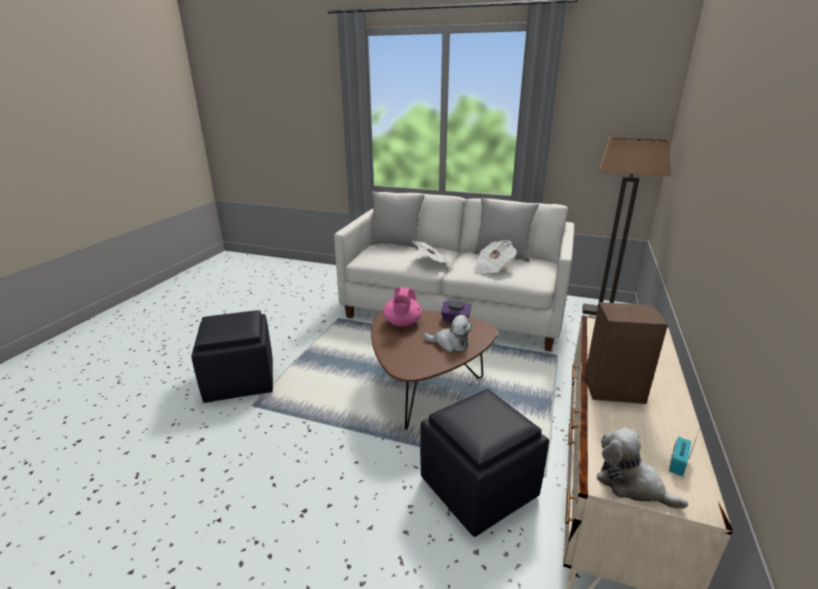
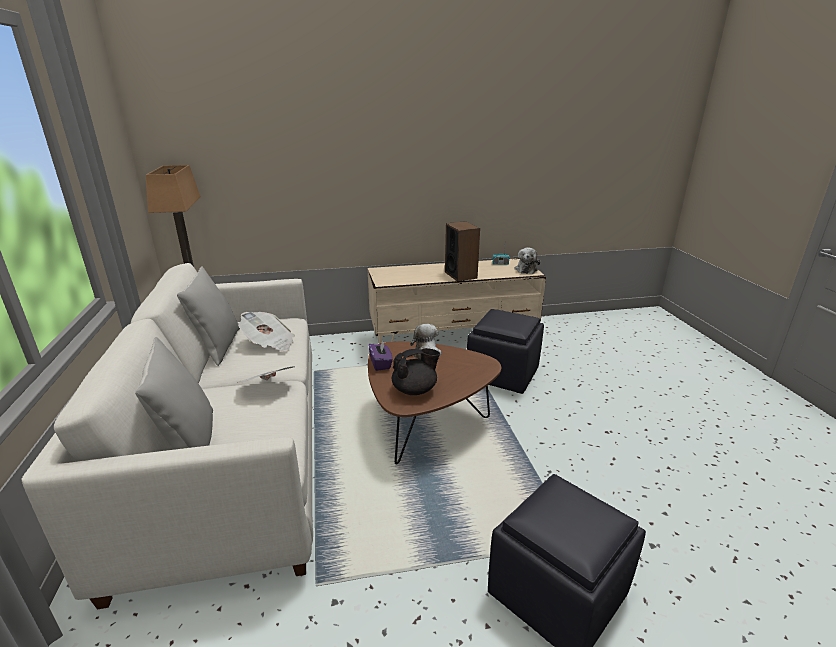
camera: 120 degrees left, 0 degrees up
(402, 323) = (415, 390): pink teapot -> black teapot

